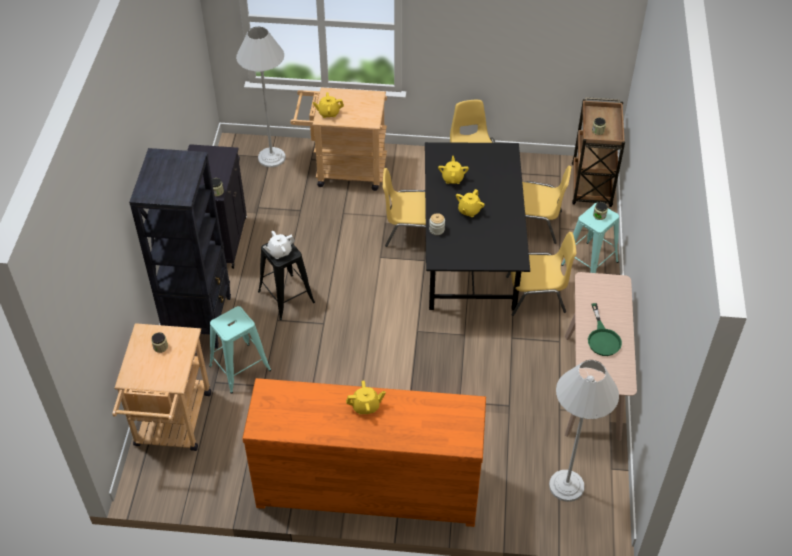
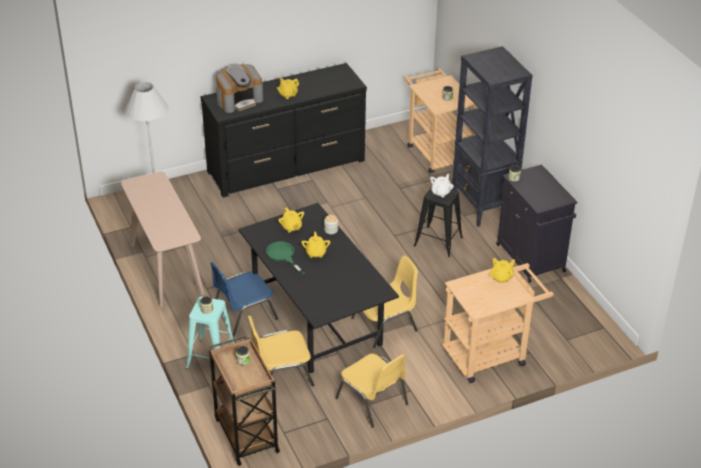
camera: 150 degrees right, 10 degrees down
(240, 368) = (425, 191): turquoise stool -> none
(272, 157) = (565, 339): white floor lamp -> none
(368, 486) = (287, 166): orange dresser -> black dresser
(435, 423) = (239, 100): none -> coffee machine
(452, 178) = (349, 273): yellow teapot -> yellow teapot (291, 227)
(537, 295) = (243, 314): yellow chair -> blue chair
(602, 338) = (158, 204): green frying pan -> green frying pan (283, 256)

